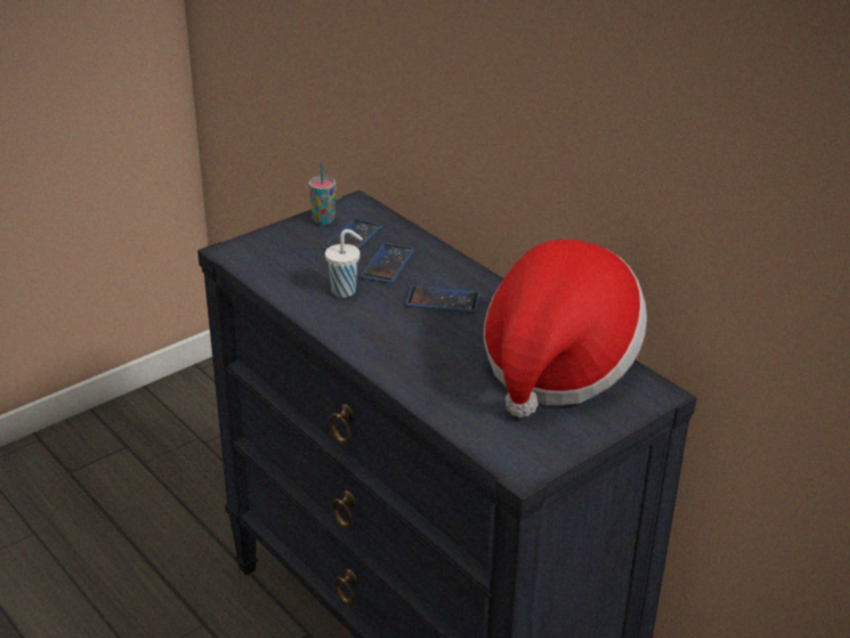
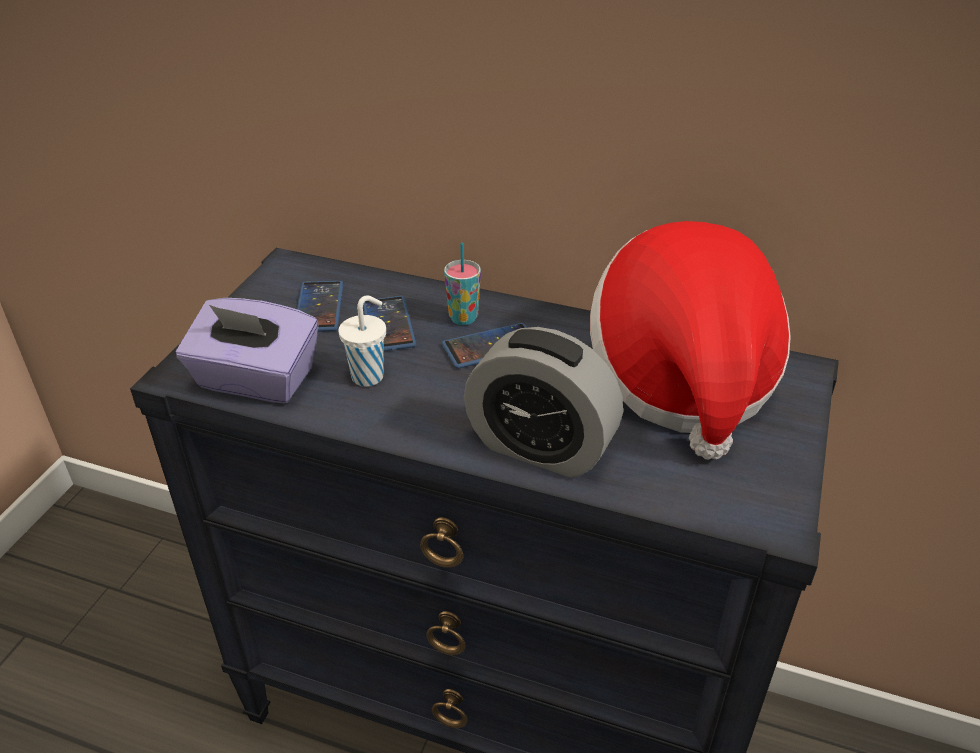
camera: 30 degrees left, 5 degrees up
(273, 270) = (255, 380): none -> purple tissue box
(323, 221) = (265, 297): cup -> cup (463, 318)
(413, 370) = (540, 447): none -> alarm clock

